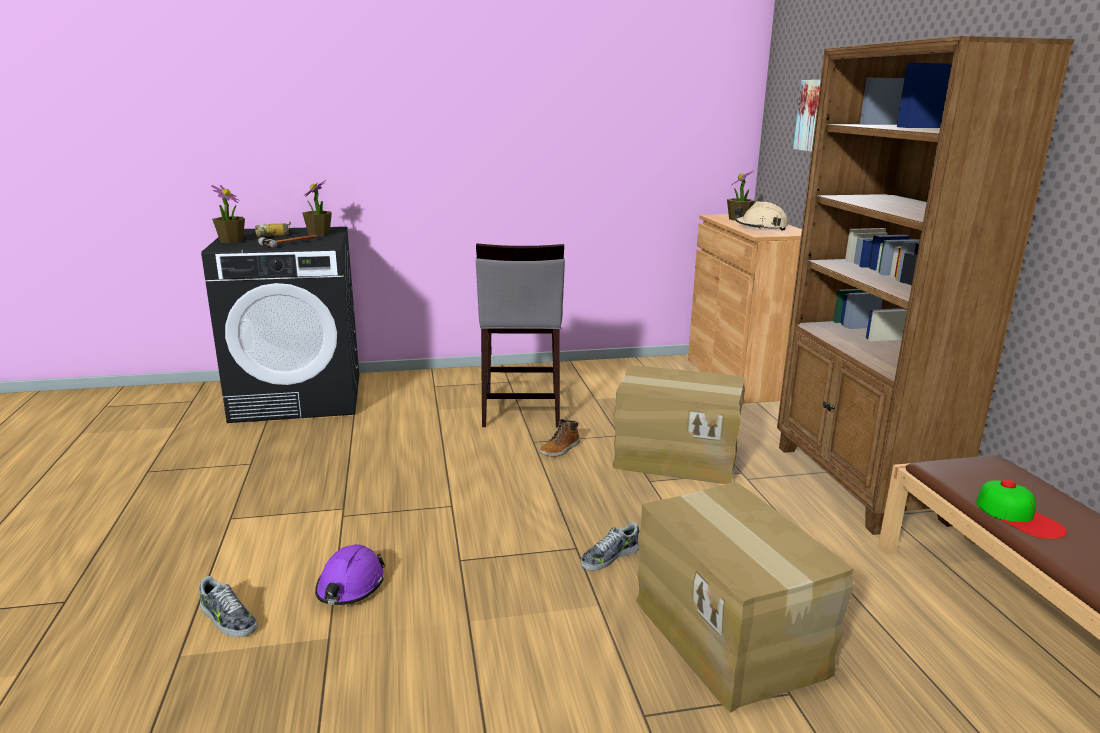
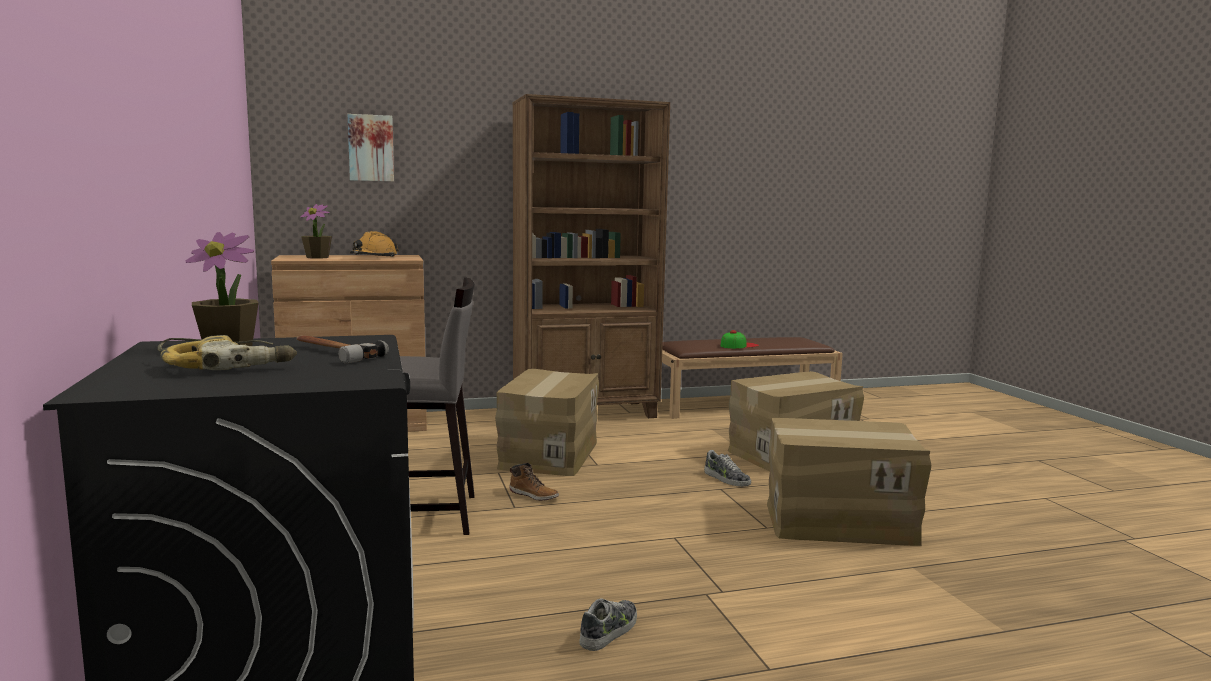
camera: 95 degrees left, 10 degrees down
(227, 619) = (939, 619): shoe -> shoe (609, 631)
(231, 240) = (271, 383): potted plant -> none
(350, 586) = (841, 568): purple hard hat -> none
(463, 616) = (839, 521): none -> cardboard box
(761, 227) = (373, 257): beige hard hat -> orange hard hat

